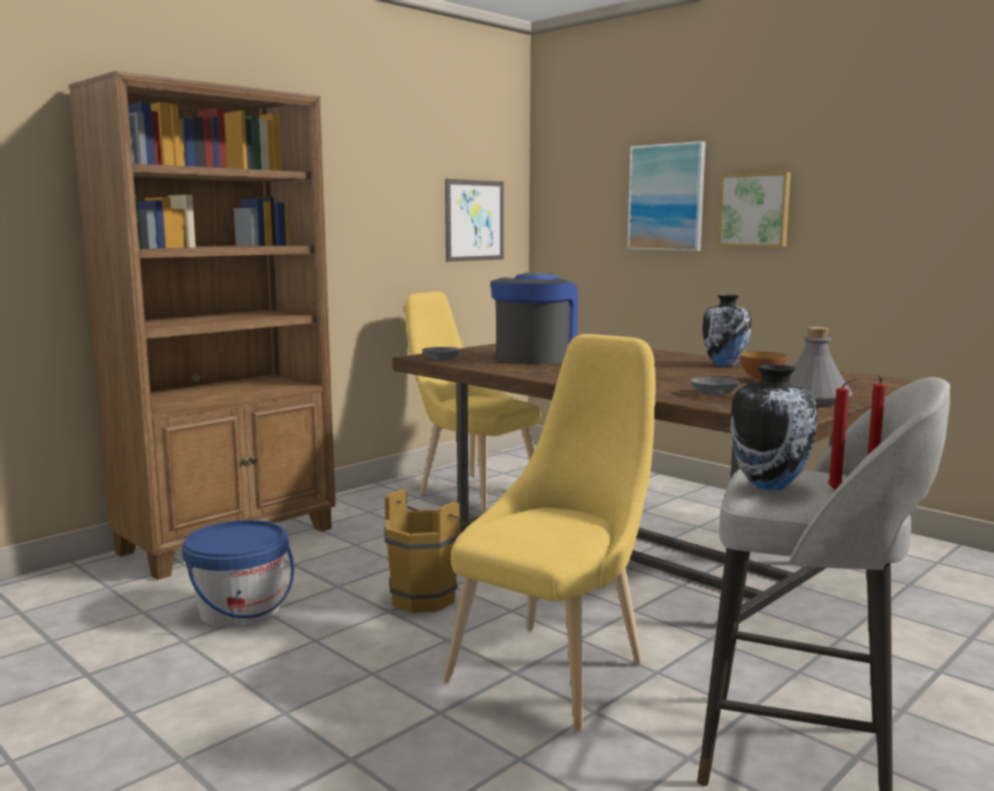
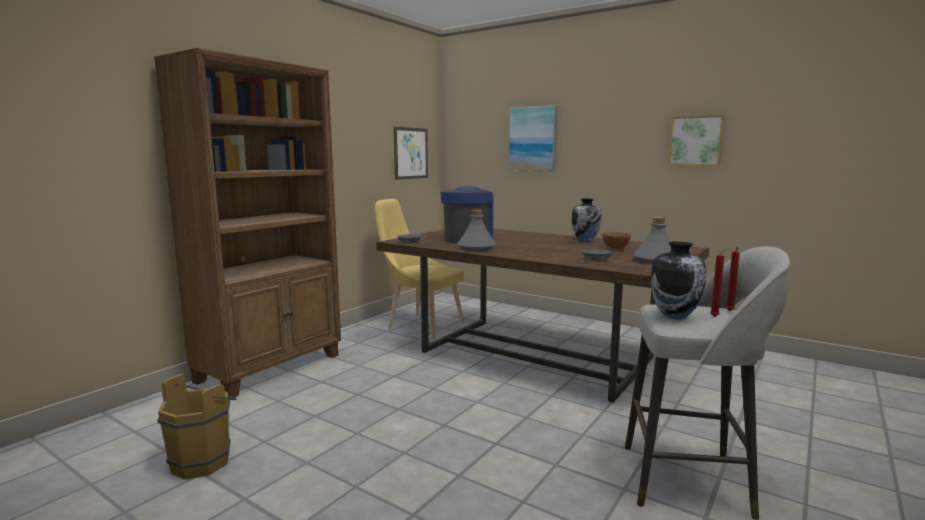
camera: 10 degrees left, 0 degrees up
(240, 611) = (297, 416): blue bucket -> none
(427, 597) = (419, 397): brown bucket -> brown bucket (205, 460)
(536, 370) = (476, 248): none -> grey bottle
(556, 668) = (520, 437): yellow chair -> none
(755, 210) = (589, 147): picture -> picture (696, 140)

